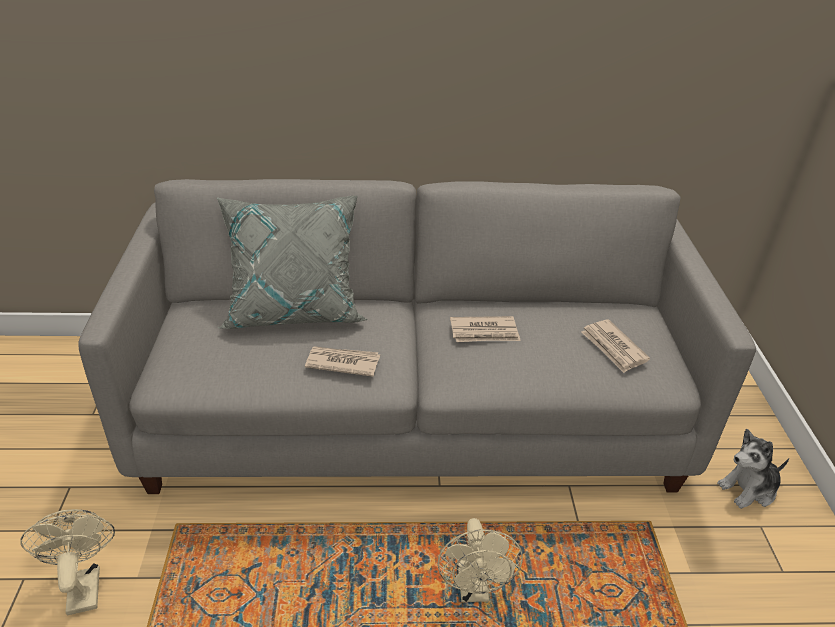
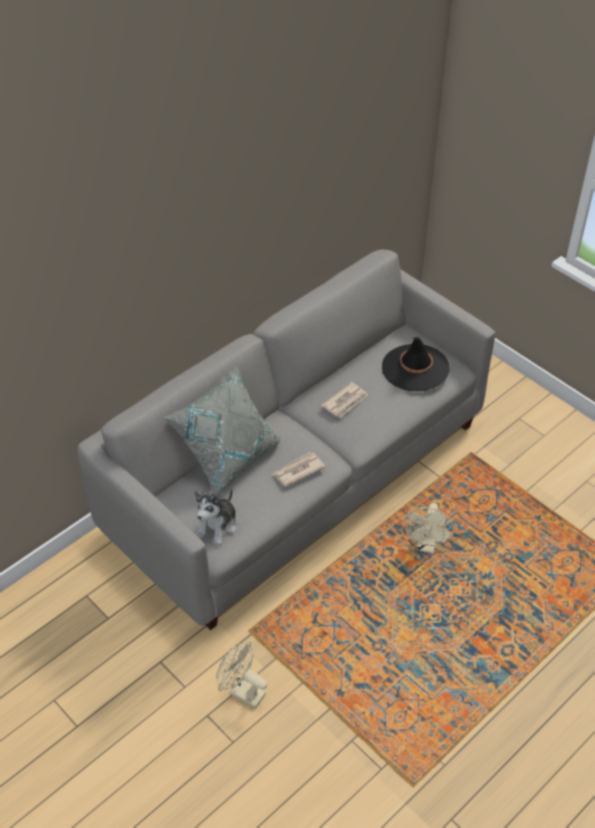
camera: 40 degrees left, 10 degrees up
(474, 589) = (426, 545): beige fan -> beige fan turned 60 degrees clockwise
(613, 348) = (415, 368): newspaper -> black hat
(749, 489) = (499, 401): plush toy -> plush toy (218, 525)

